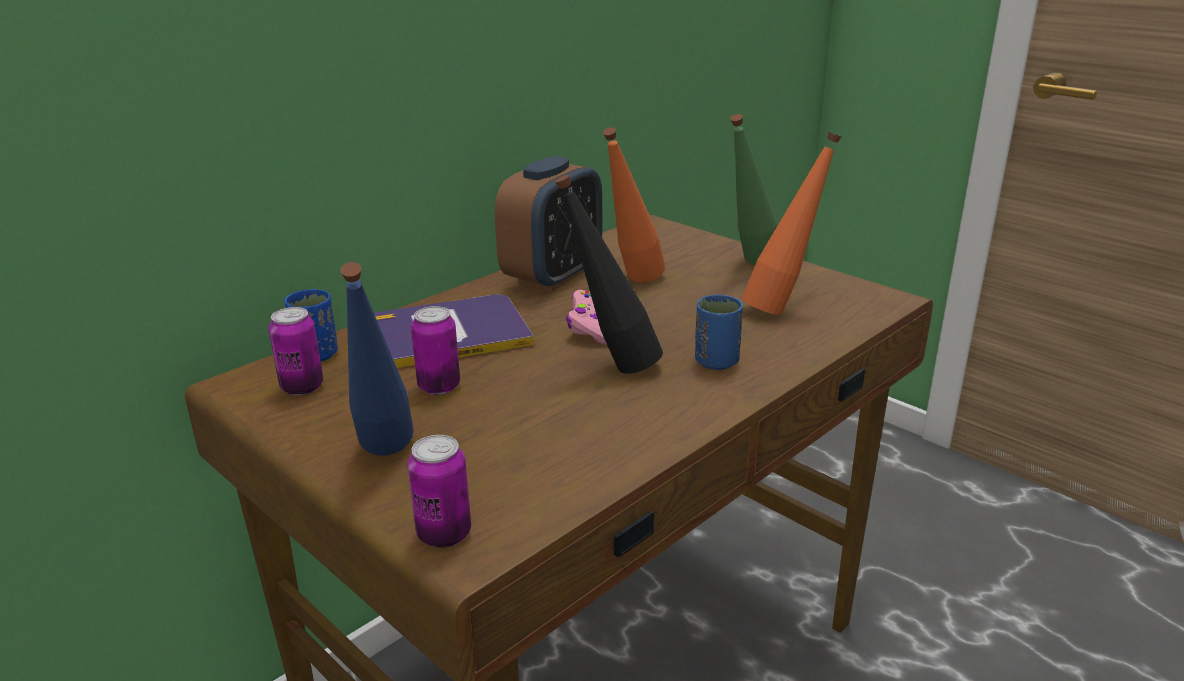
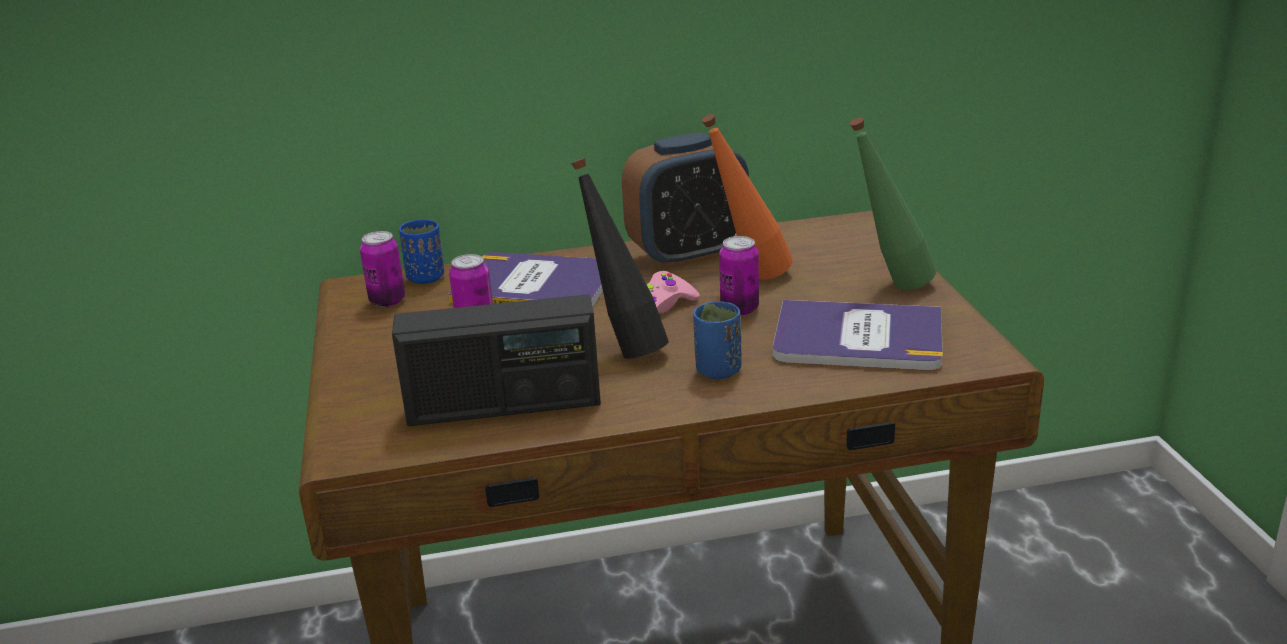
camera: 35 degrees right, 0 degrees up
(385, 459) = (374, 371): blue bottle -> none
(444, 534) = (346, 435): can -> can (739, 309)
(572, 450) = (504, 406): none -> radio
(783, 308) = (858, 338): orange bottle -> book

